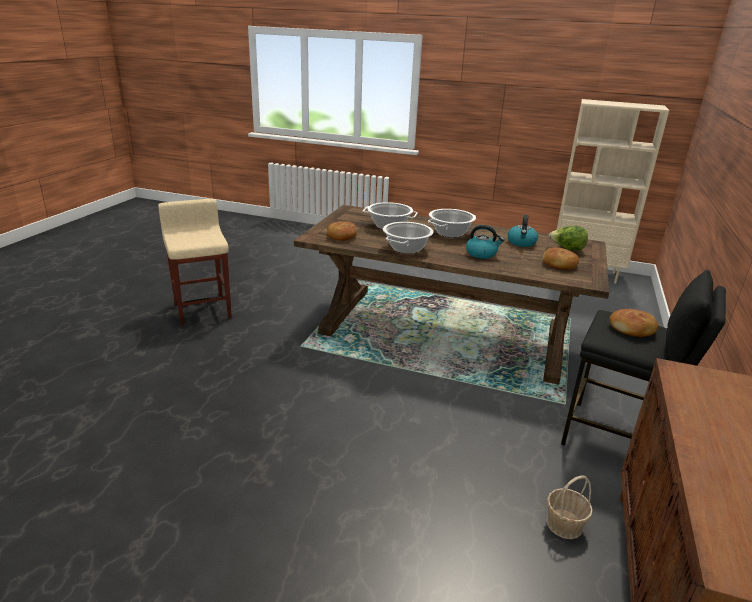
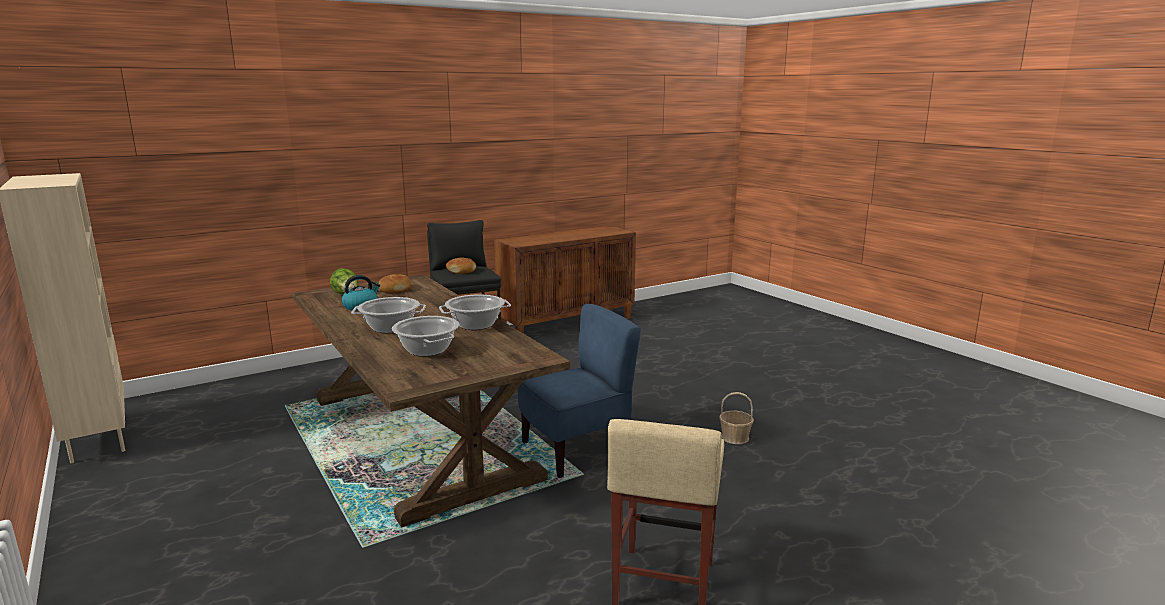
camera: 140 degrees left, 10 degrees down
(327, 361) = (576, 450): none -> blue chair
(341, 236) = (508, 352): bread -> none
(481, 254) = (425, 307): kettle -> none
(564, 524) = (564, 344): basket -> basket (735, 437)

